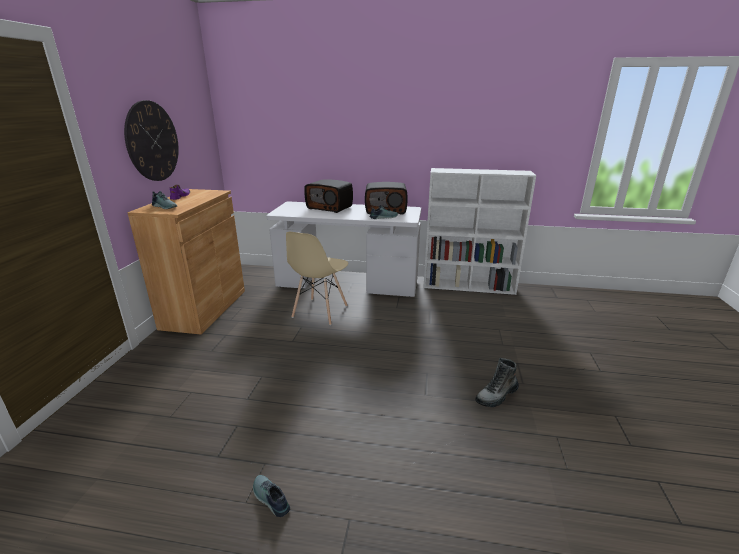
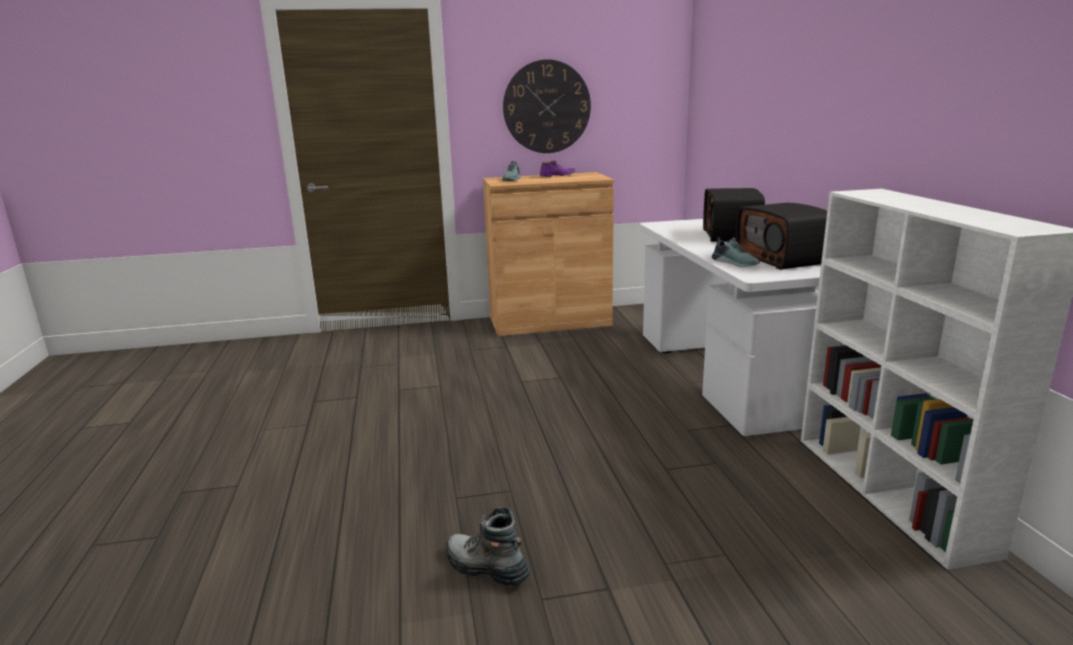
camera: 70 degrees right, 5 degrees down
(270, 499) = (263, 439): shoe -> none
(320, 311) = (609, 378): beige chair -> none

